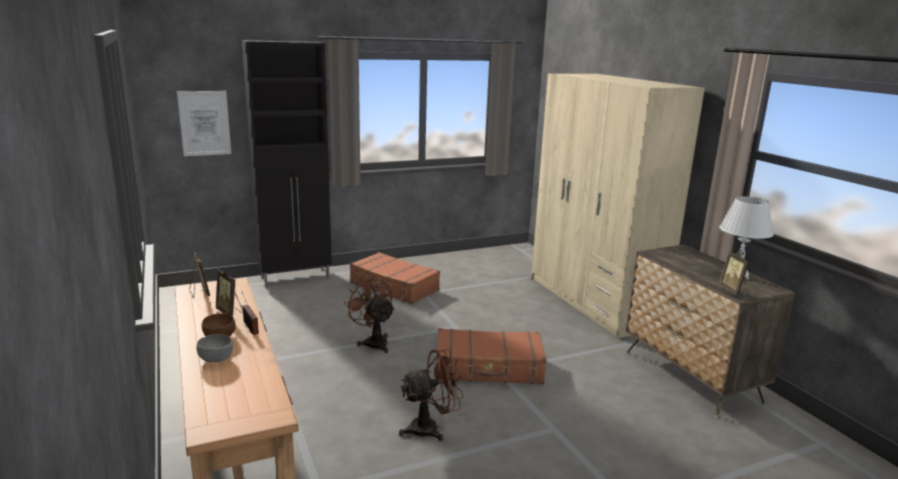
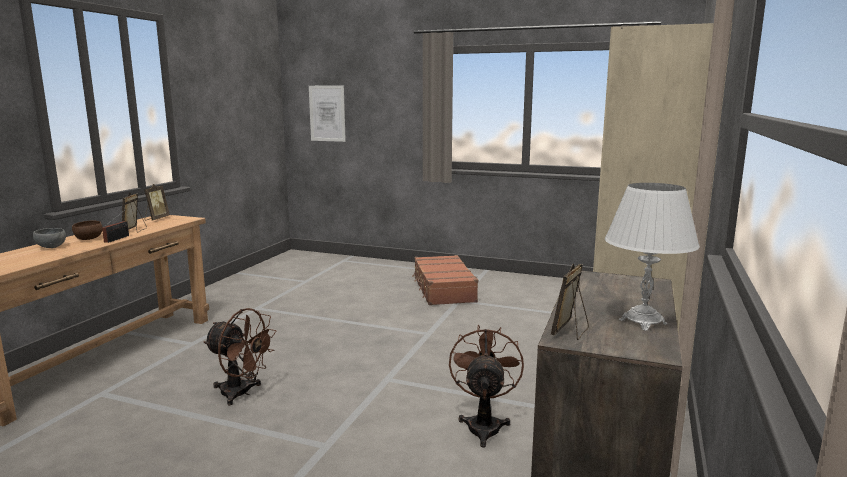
camera: 45 degrees right, 5 degrees down
(296, 277) = (384, 264): black cabinet -> none
(373, 342) = (340, 320): brown fan -> brown fan (484, 424)
(489, 368) = (383, 373): brown suitcase -> none

